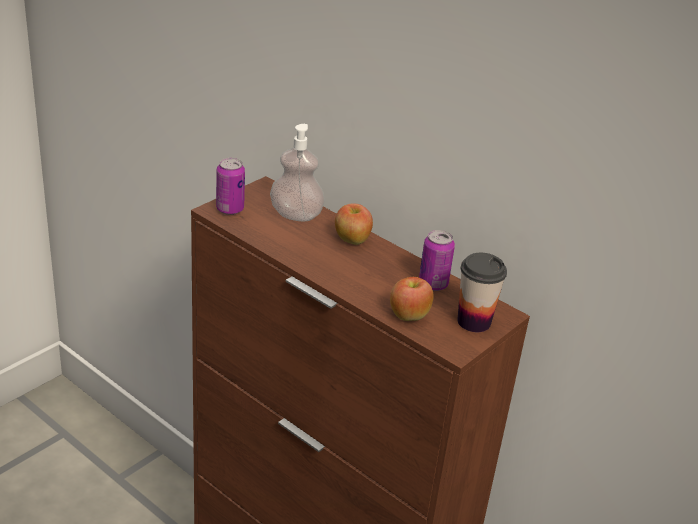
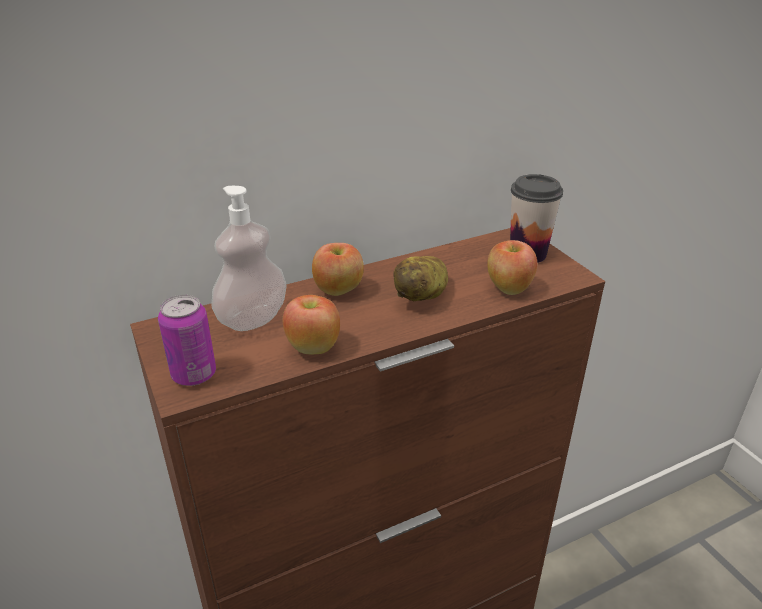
camera: 65 degrees left, 0 degrees up
(279, 243) = (313, 347): none -> apple
(370, 277) = (422, 295): none -> potato
(433, 284) = (453, 260): can -> none

